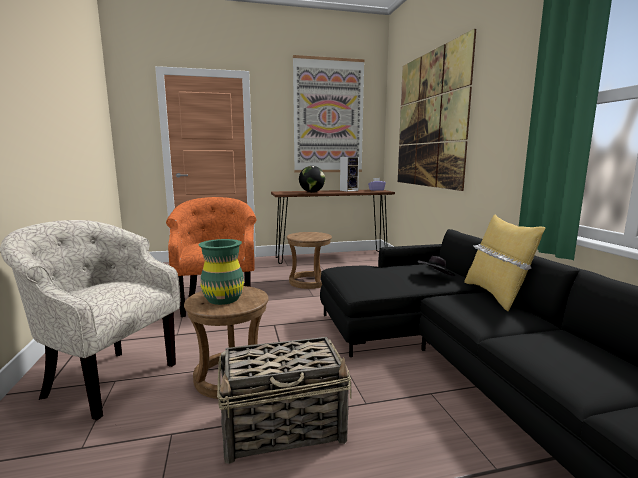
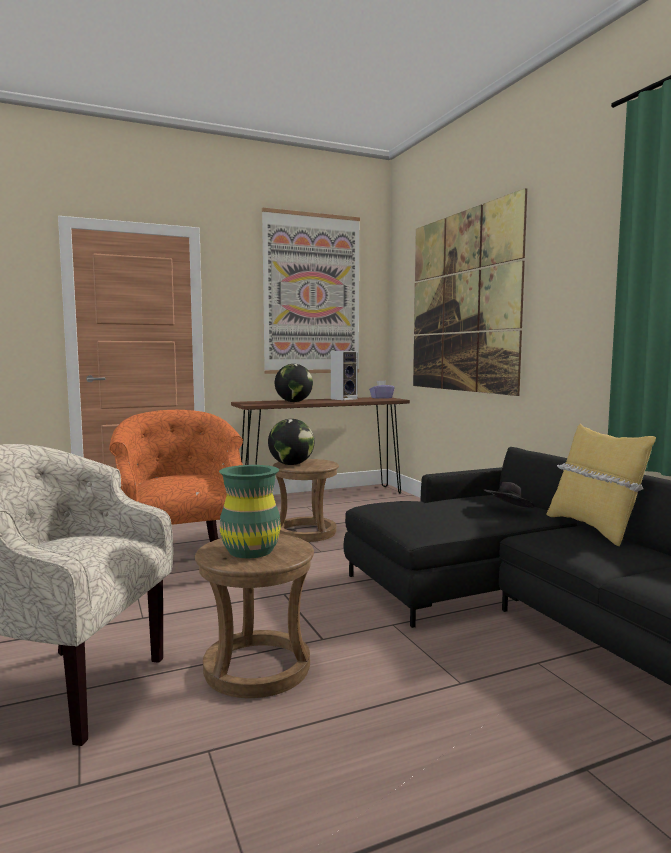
camera: 10 degrees left, 5 degrees down
(284, 427) = (367, 724): basket -> none
(299, 235) = (291, 464): none -> globe

